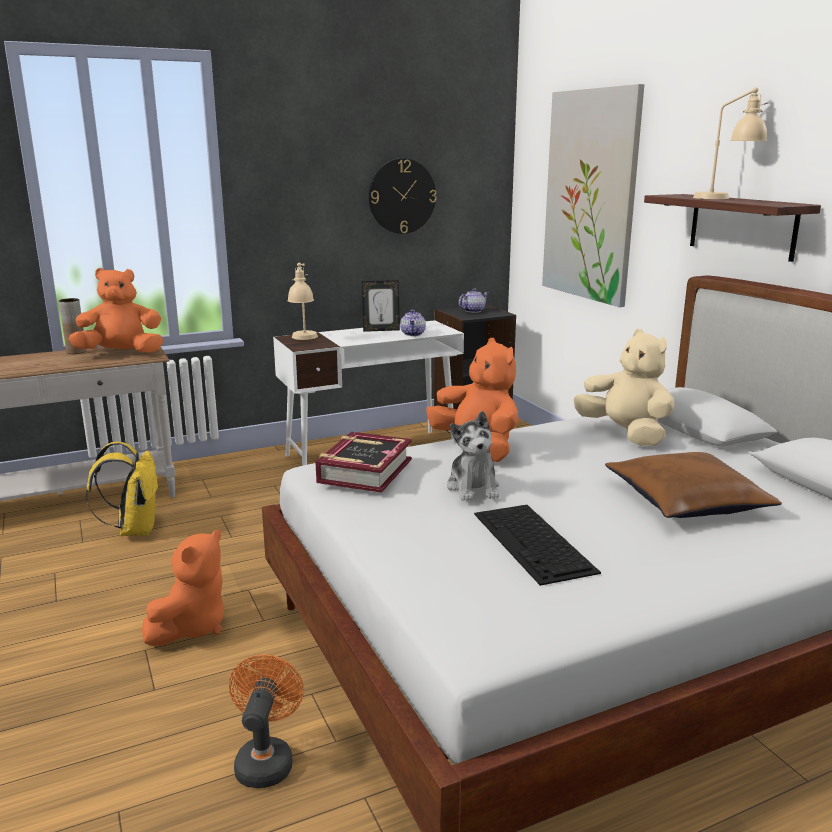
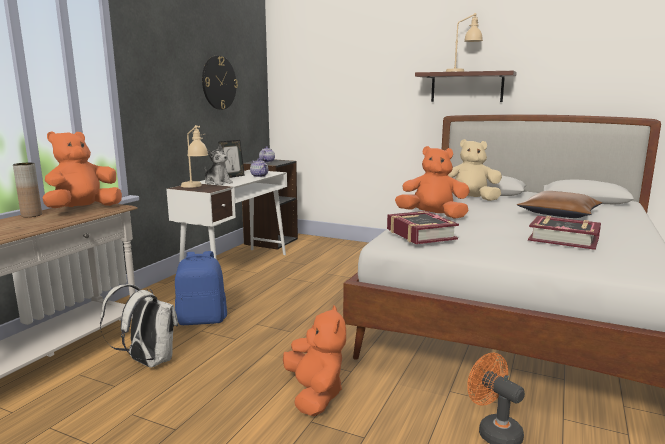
camera: 40 degrees left, 5 degrees down
(135, 529) = (147, 362): yellow backpack -> white backpack
(240, 504) = (202, 320): none -> blue backpack
(473, 487) = (483, 228): plush toy -> plush toy (218, 183)
(534, 542) = (563, 239): keyboard -> book
(590, 196) = (345, 80): picture -> none

